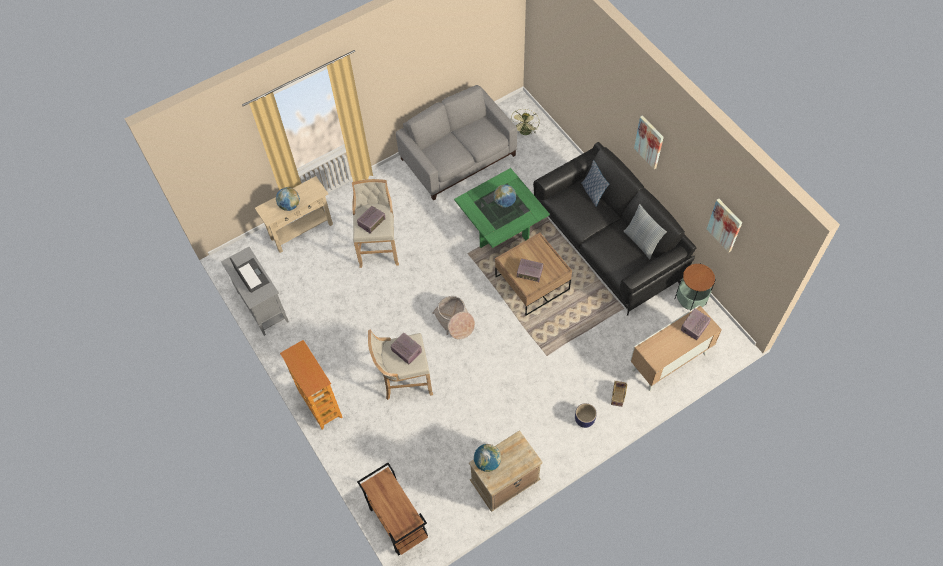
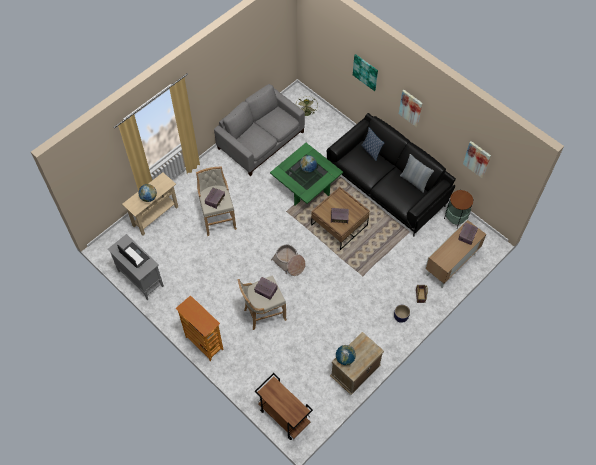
camera: 15 degrees left, 0 degrees up
(599, 85) = (365, 72): none -> picture

